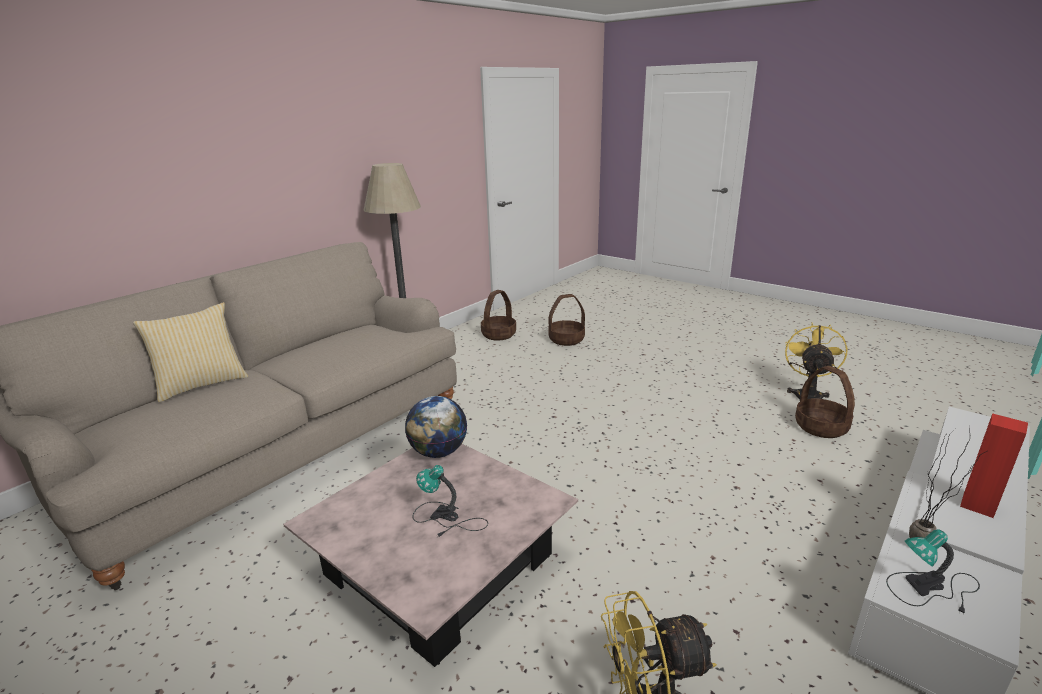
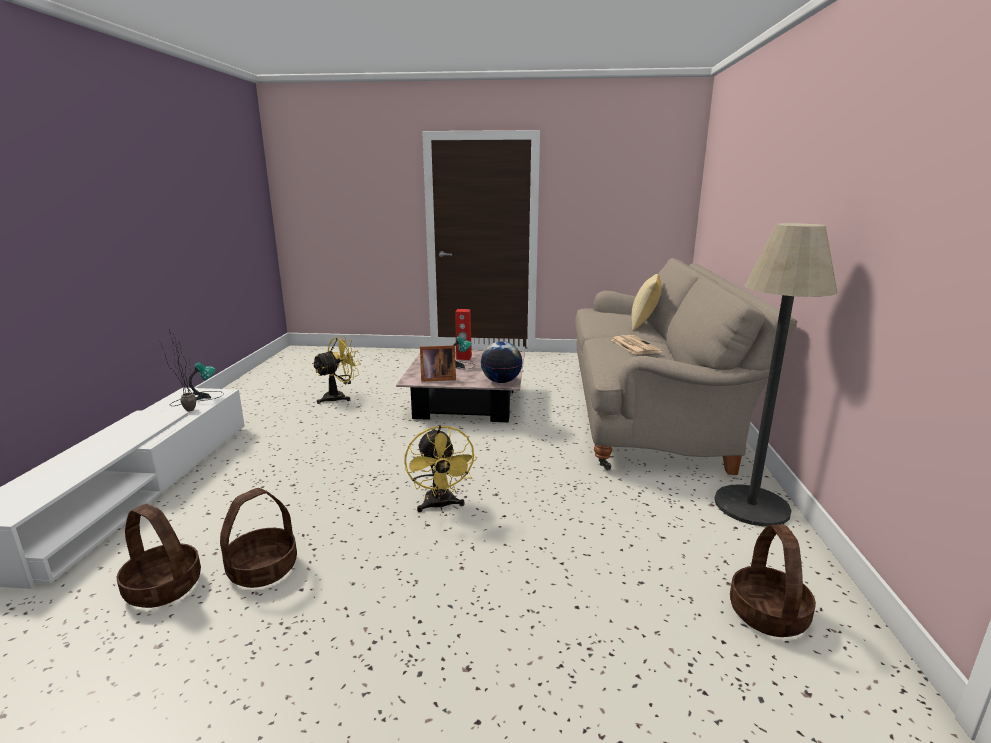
camera: 145 degrees right, 5 degrees down
(333, 345) = (634, 345): none -> newspaper
(508, 492) = (436, 378): none -> picture frame
(566, 339) = (645, 655): basket -> basket (263, 569)
(807, 395) = (144, 658): yellow fan -> yellow fan (440, 506)
(978, 505) = (122, 433): red speaker -> red speaker (464, 358)

